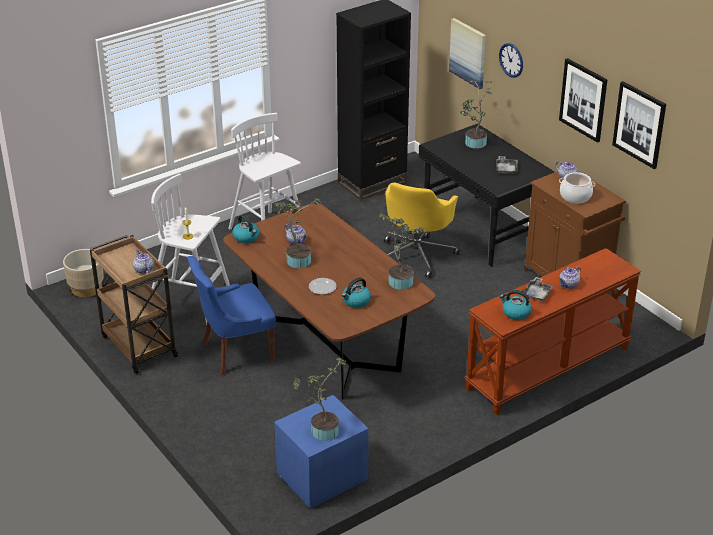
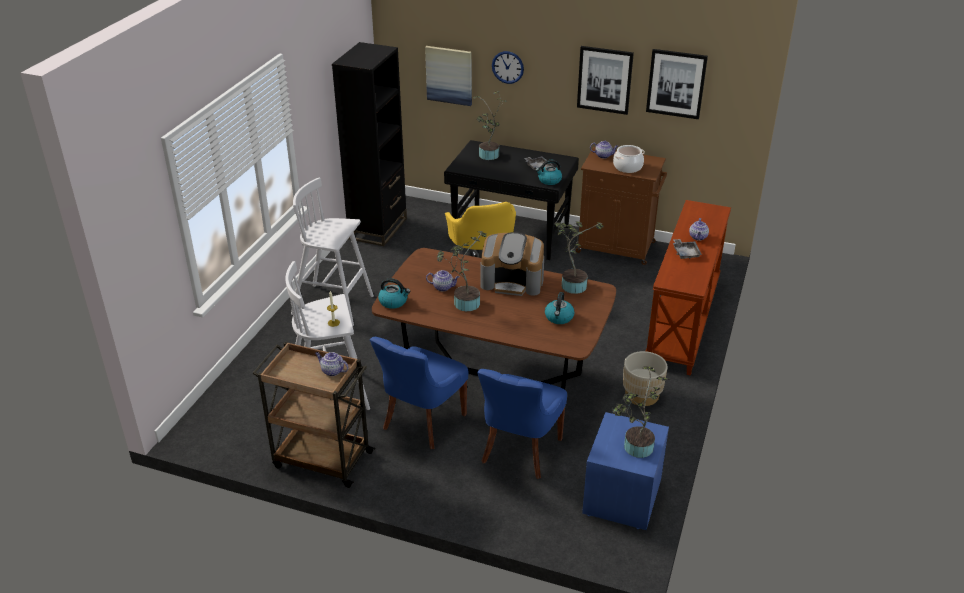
camera: 35 degrees left, 0 degrees up
(86, 288) = (206, 428): beige planter -> beige planter (641, 395)
(283, 407) = (519, 451): none -> blue chair
(322, 287) = (516, 317): plate -> none
(356, 258) = (513, 281): none -> coffee machine
(515, 313) = (690, 274): kettle -> kettle (549, 180)

